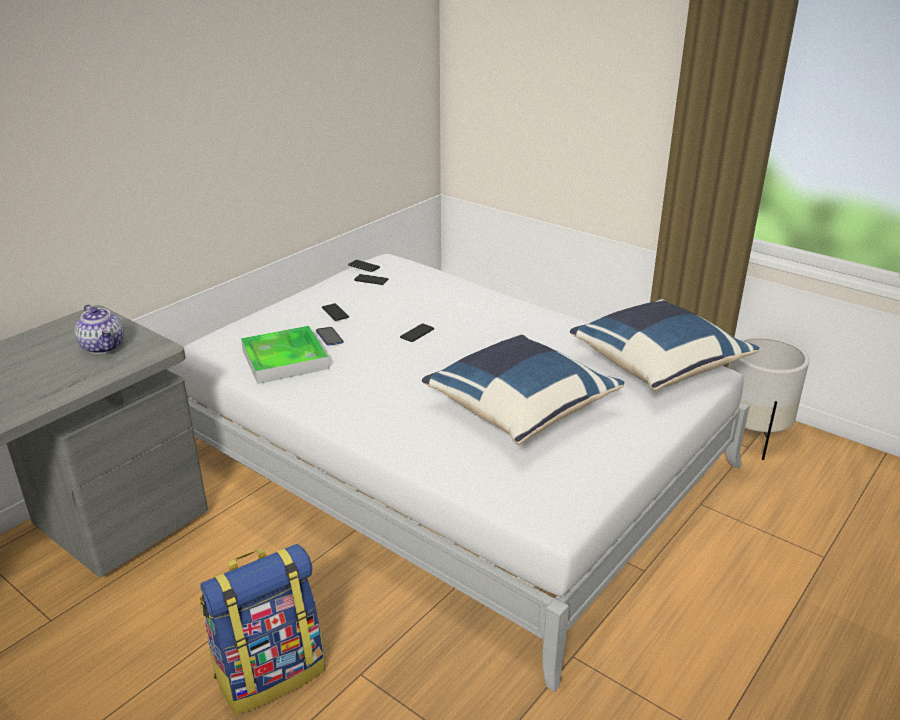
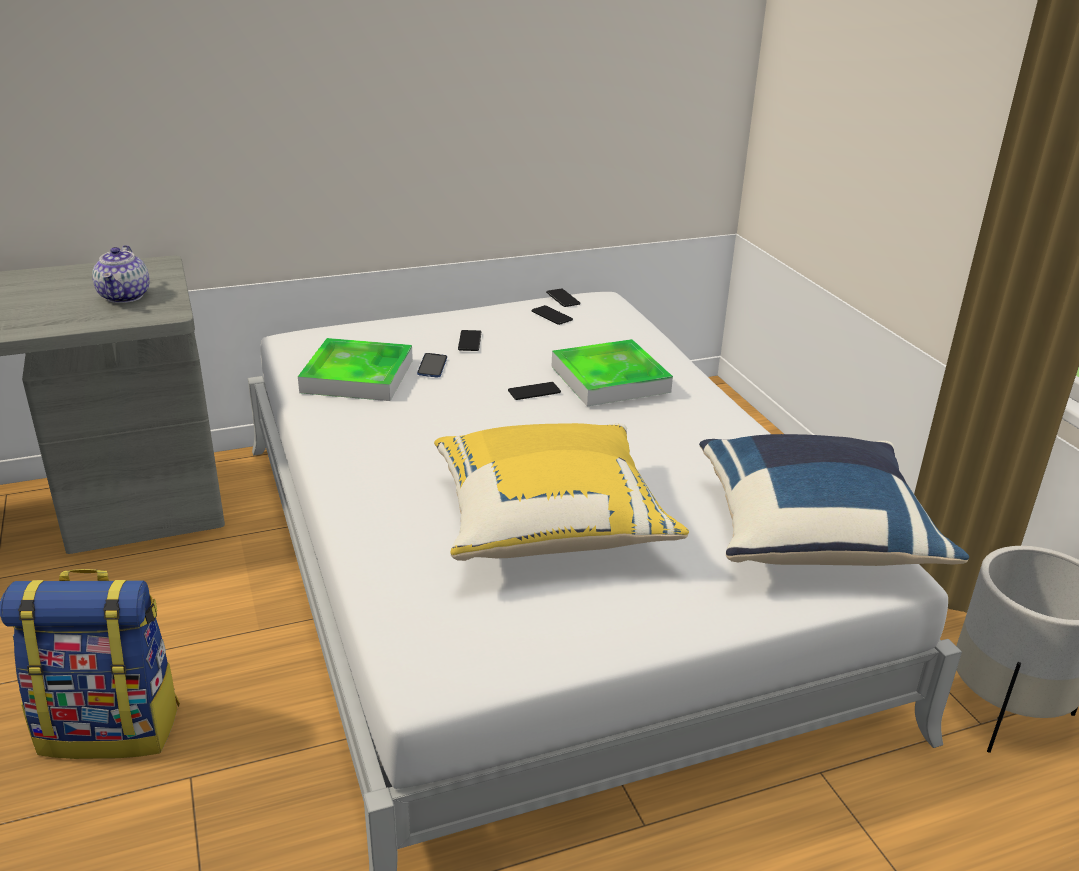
camera: 30 degrees right, 0 degrees up
(454, 311) = (610, 379): none -> tray
(519, 409) = (549, 523): blue pillow -> yellow pillow

